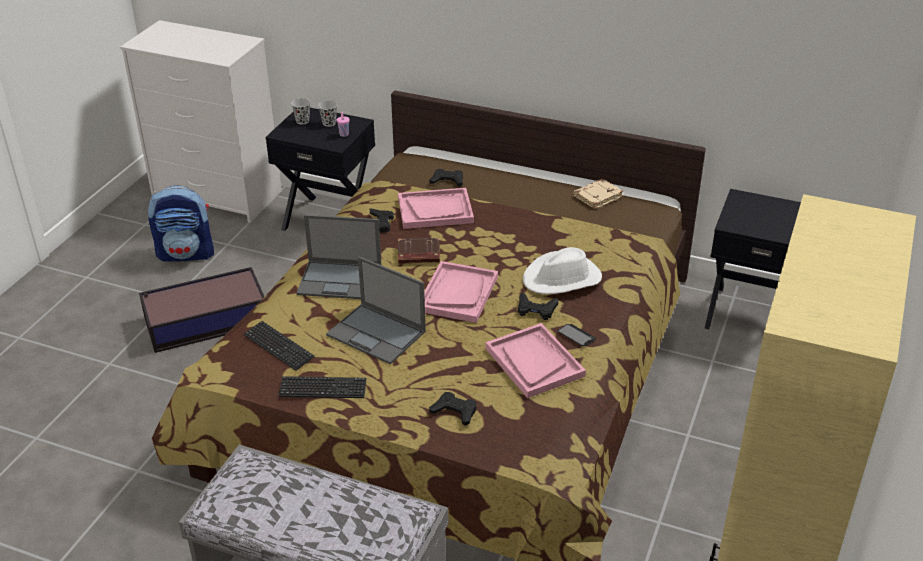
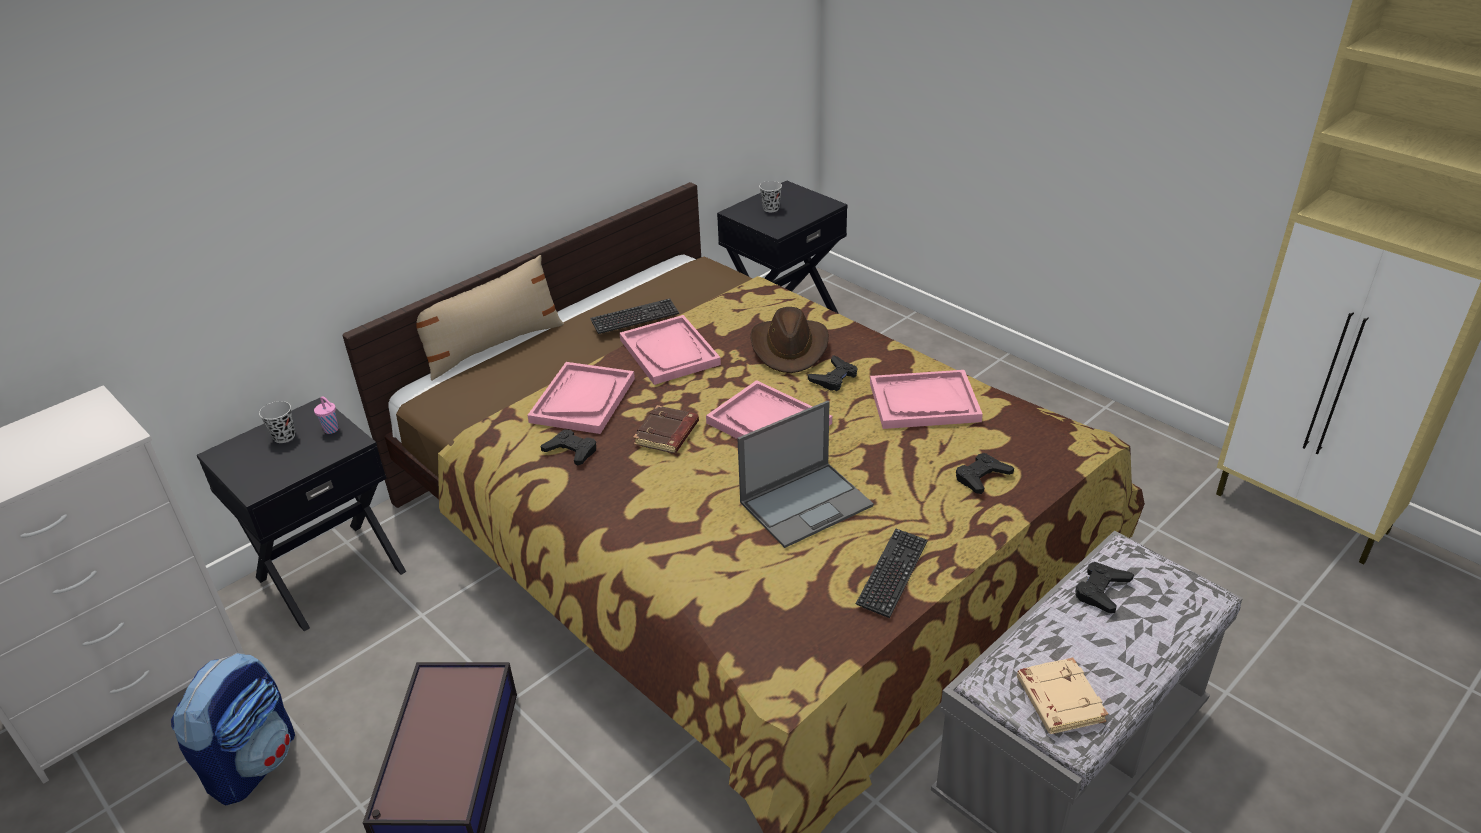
camera: 65 degrees left, 0 degrees up
(278, 347) = (782, 598): keyboard -> keyboard (635, 318)
(302, 121) = (247, 460): black cup -> black cup (771, 209)
(341, 280) = (673, 510): laptop -> none
(447, 181) = (518, 379): black game controller -> black game controller (1101, 591)
(481, 160) = (493, 346): none -> beige pillow
(515, 227) = (670, 352): none -> pink tray
(562, 278) = (790, 347): white hat -> brown hat
(576, 336) = (893, 365): phone -> none
(597, 196) = (647, 290): beige book -> beige book (1058, 700)

